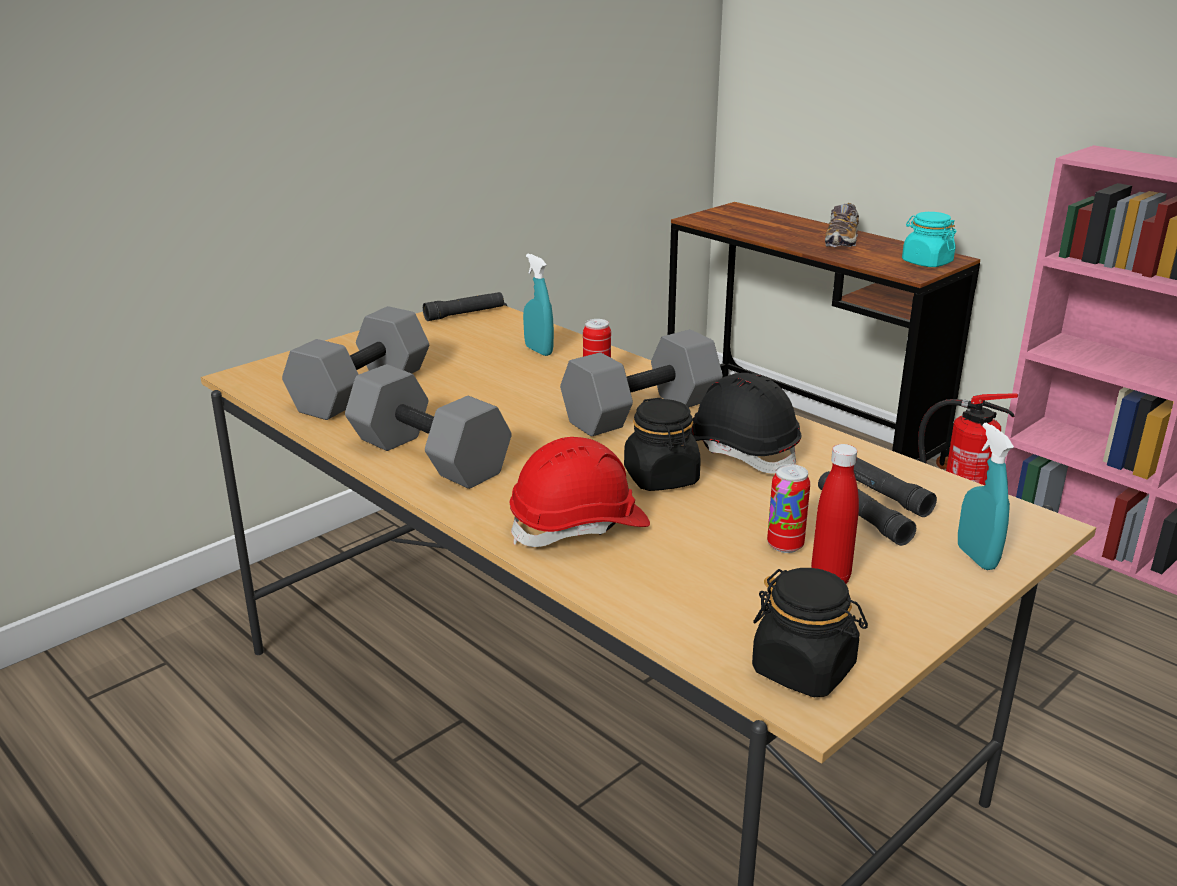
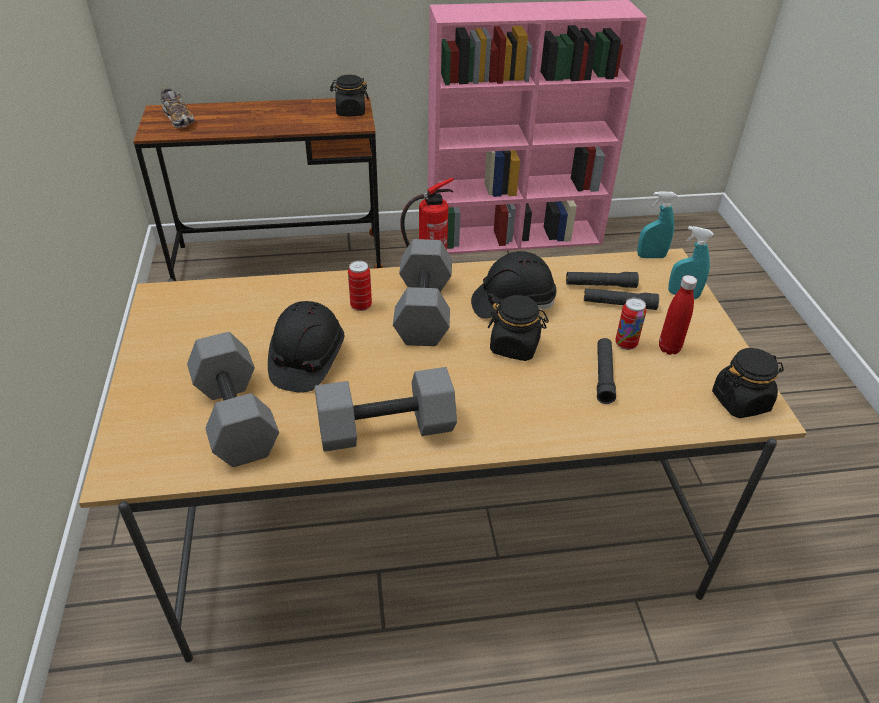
camera: 55 degrees left, 15 degrees up
(464, 314) = (165, 306): black flashlight -> black flashlight (604, 375)
(476, 389) = (307, 360): none -> black hard hat
(538, 350) = (280, 304): turquoise spray bottle -> turquoise spray bottle (651, 256)
(580, 527) = (543, 406): red hard hat -> none
(841, 241) = (278, 114): shoe -> shoe (178, 119)
(926, 262) = (350, 112): turquoise jar -> black jar

